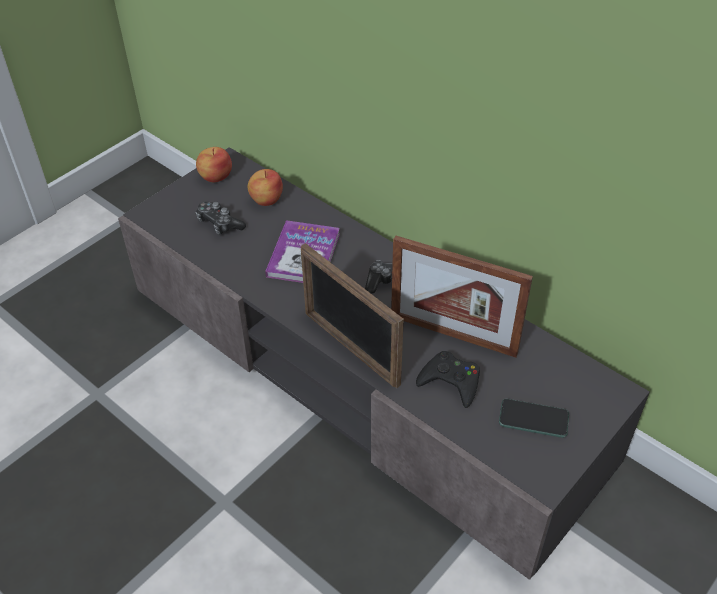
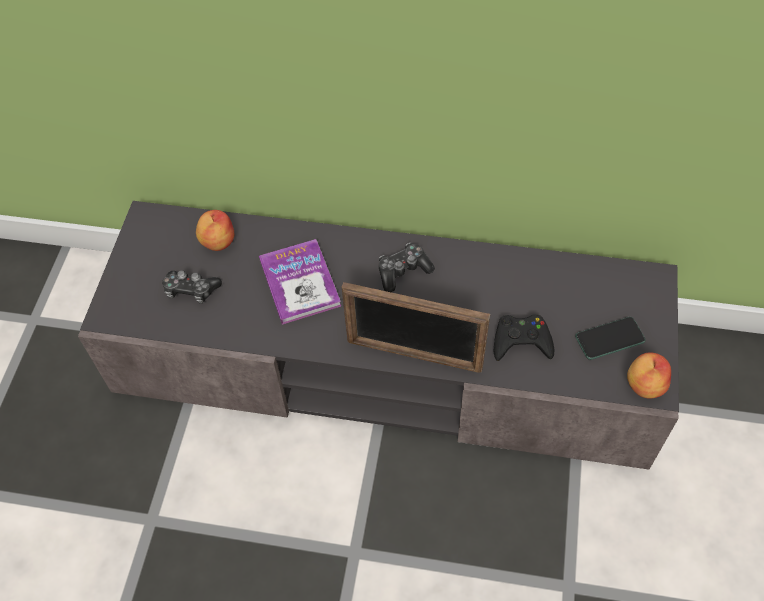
camera: 30 degrees left, 10 degrees up
(215, 176) = (145, 240): apple -> apple (644, 385)
(453, 334) = (491, 295): picture frame -> none

